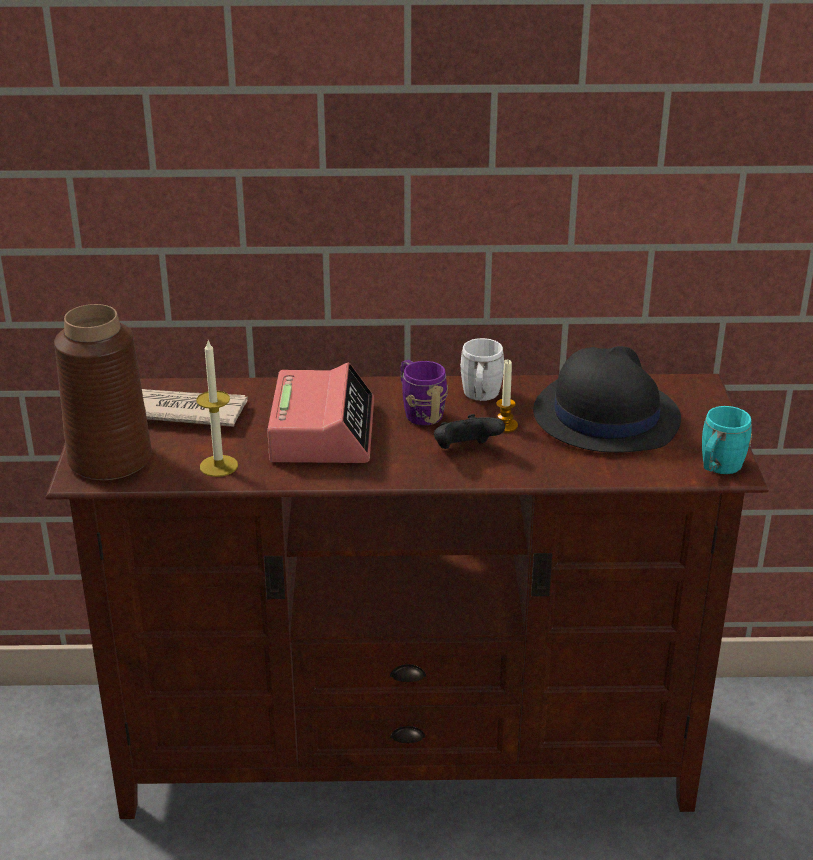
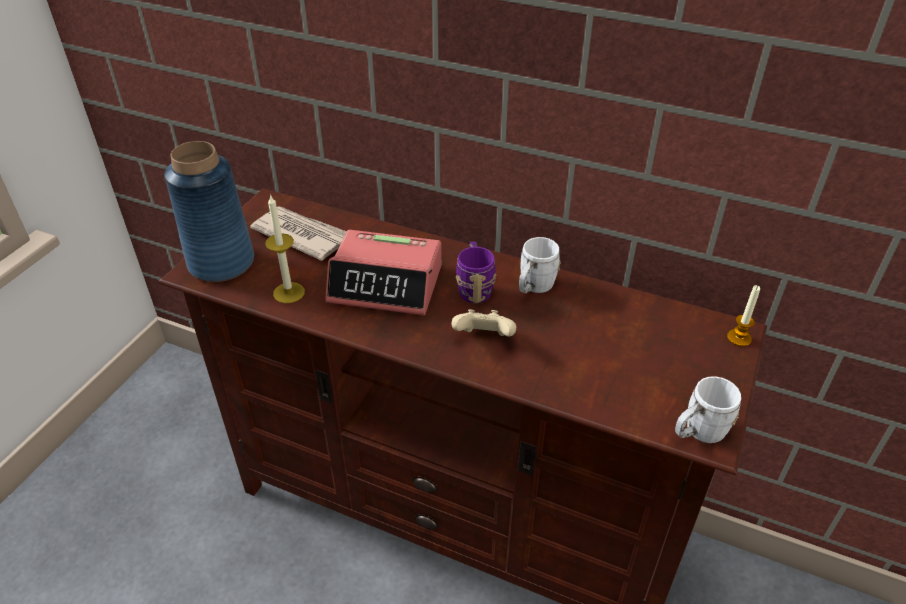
camera: 25 degrees right, 10 degrees up
(109, 459) = (220, 263): brown vase -> blue vase
(322, 432) = (386, 284): alarm clock -> alarm clock turned 75 degrees clockwise
(465, 451) = (484, 338): black game controller -> beige game controller
(505, 426) = (534, 323): candle -> candle (739, 338)
(605, 416) = (628, 340): black hat -> none
(718, 469) = (698, 432): turquoise mug -> white mug

